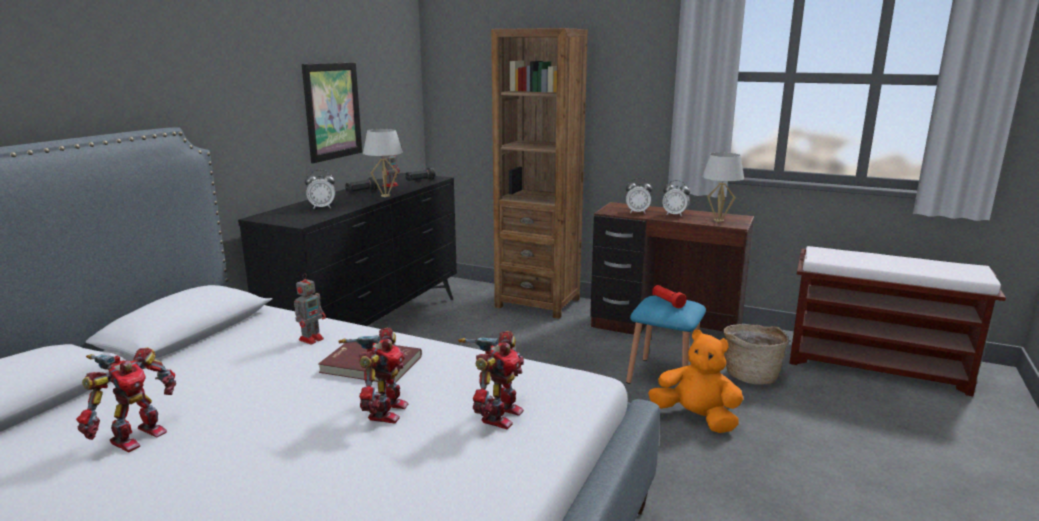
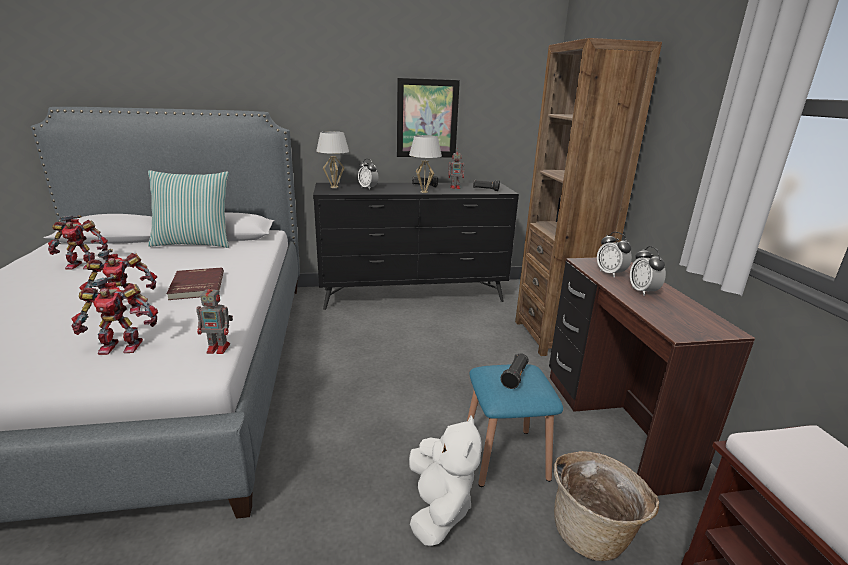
camera: 55 degrees right, 5 degrees up
(186, 351) = (194, 243): none -> pillow
(312, 339) = (230, 261): toy robot -> toy robot (219, 348)
(667, 302) = (515, 377): red flashlight -> black flashlight
(696, 418) = (439, 508): orange plush toy -> white plush toy
(719, 221) = (673, 319): white table lamp -> white table lamp (334, 187)

